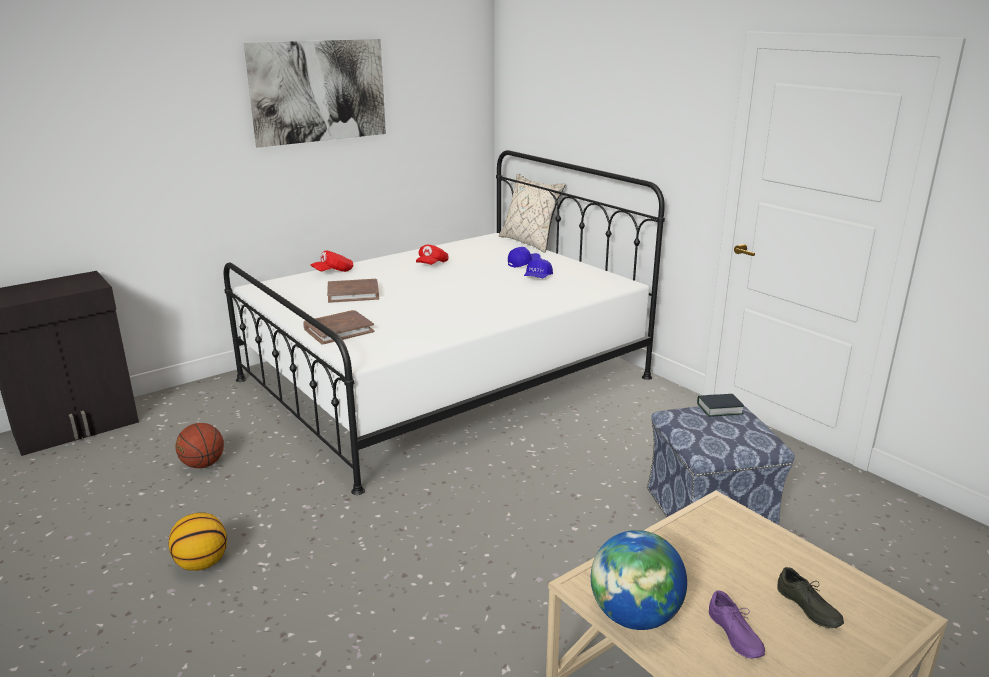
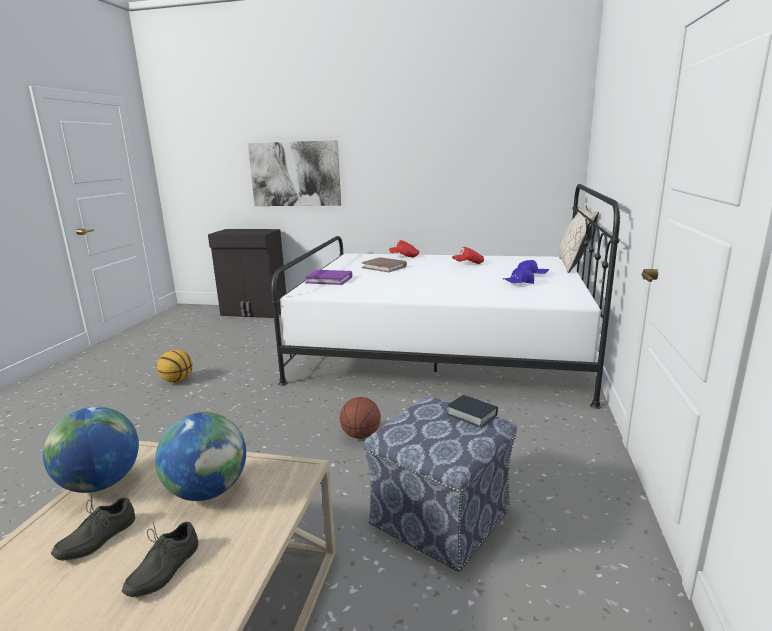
camera: 50 degrees right, 5 degrees down
(203, 464) = (258, 343): basketball -> basketball (361, 435)
(319, 91) = (425, 130): picture -> picture (295, 174)
(338, 330) = (329, 280): brown book -> purple book
(709, 559) = (208, 491): none -> globe
(732, 635) = (95, 538): purple shoe -> grey shoe

